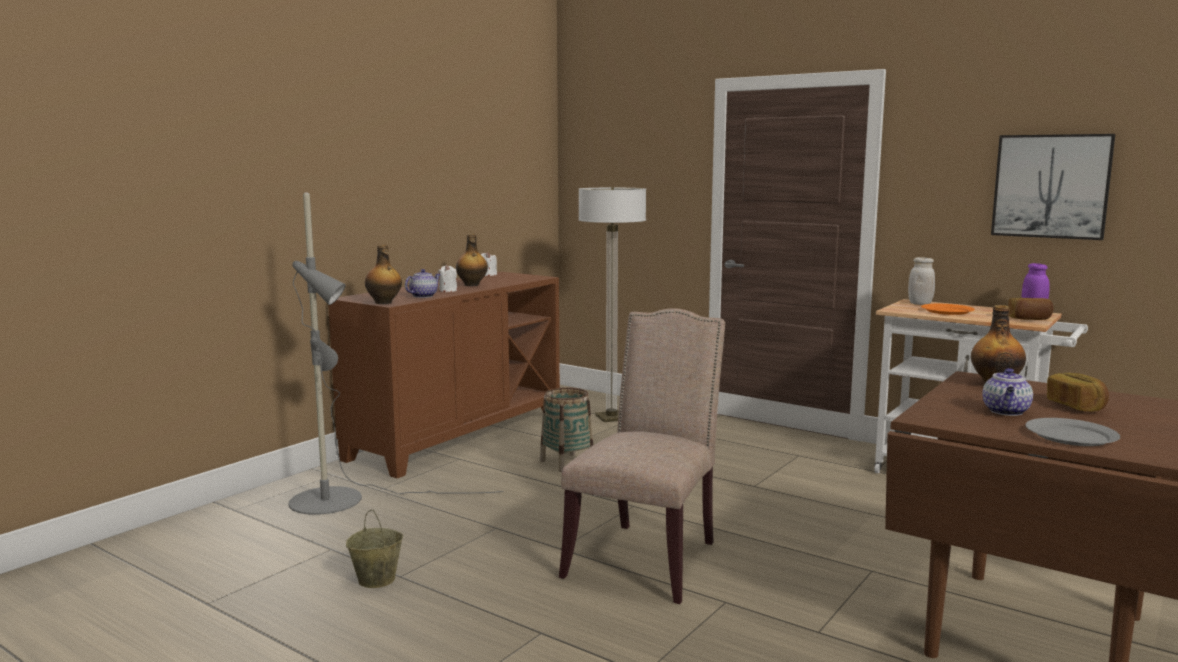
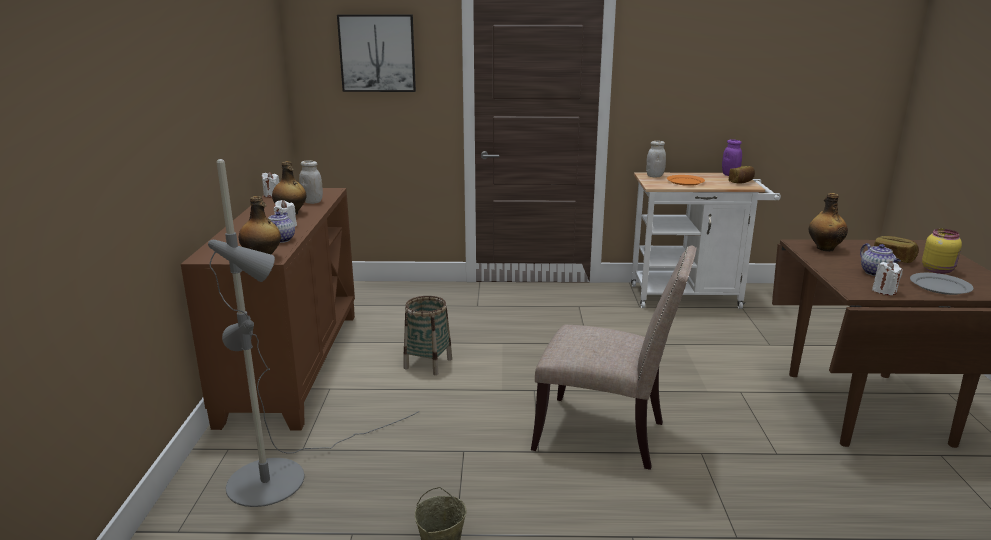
camera: 35 degrees left, 10 degrees up
(507, 281) = (312, 202): none -> white jar
(611, 418) = (401, 306): floor lamp -> none
(647, 557) = (606, 435): beige chair -> beige chair turned 120 degrees clockwise
(967, 424) = (884, 291): none -> white candle
(1051, 186) = (736, 82): picture -> picture (377, 53)
(1118, 425) = (938, 270): none -> yellow jar

